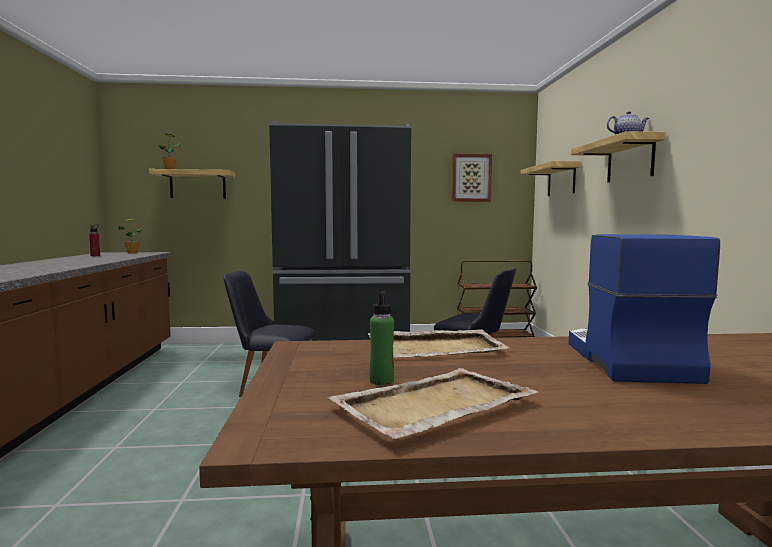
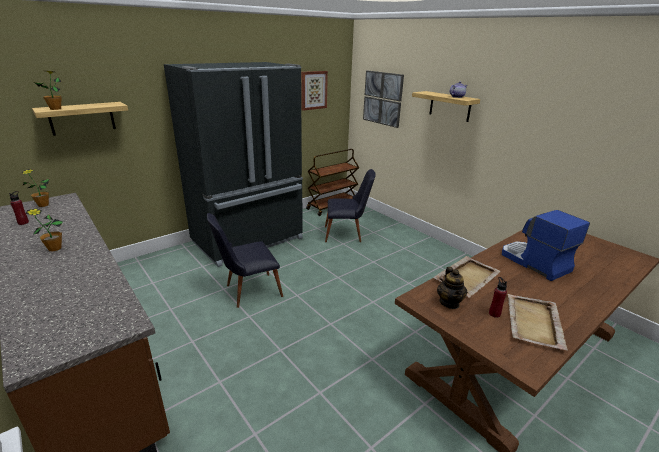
camera: 35 degrees left, 20 degrees up
(70, 262) = (54, 248): none -> potted plant
(337, 358) = (449, 303): none -> teapot
(381, 381) = (494, 314): green bottle -> red bottle
(561, 180) = (382, 98): shelf -> picture

